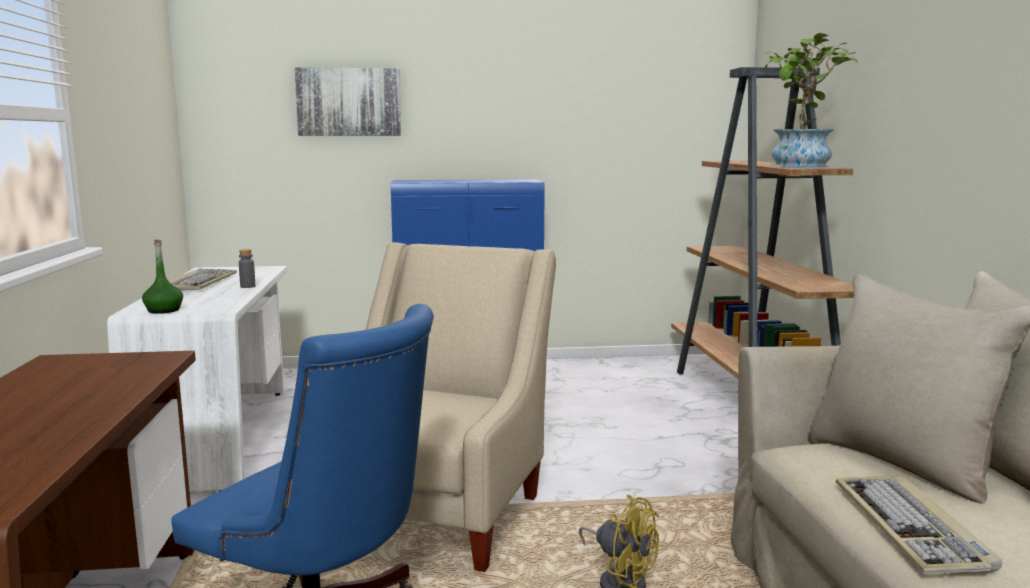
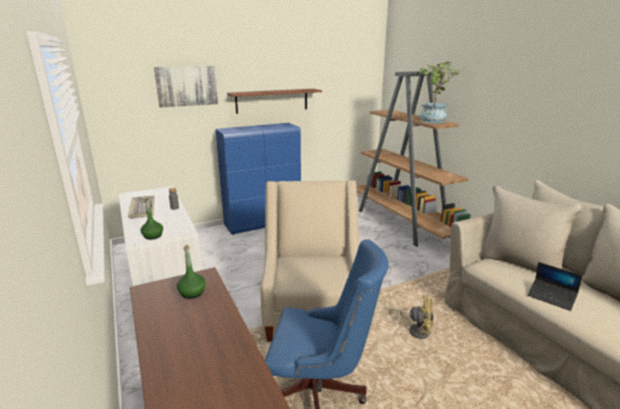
camera: 20 degrees left, 10 degrees up
(110, 371) = (192, 293): none -> green bottle
(506, 136) = (272, 100): none -> brown shelf
(912, 528) = (551, 297): keyboard -> laptop

